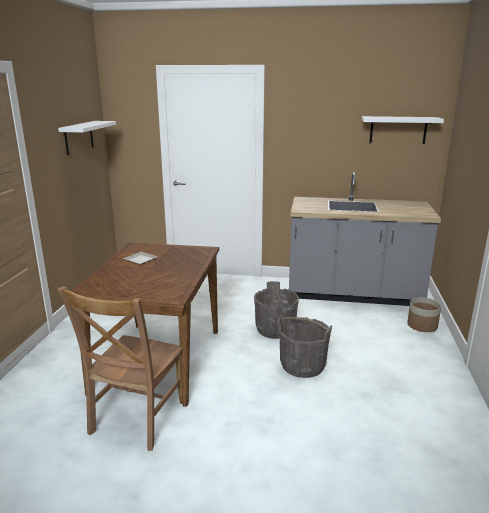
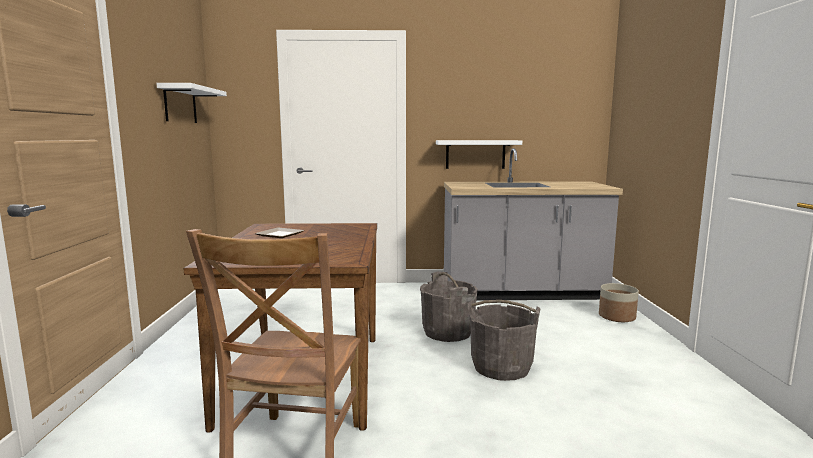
camera: 10 degrees left, 10 degrees down
(398, 130) = (556, 102): white shelf -> white shelf (475, 154)

